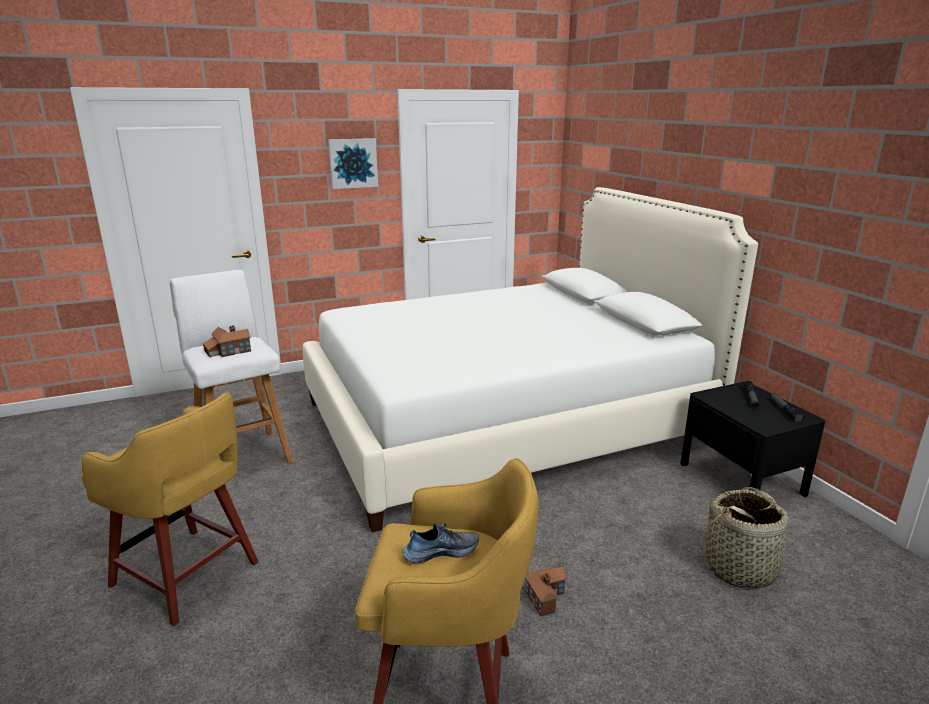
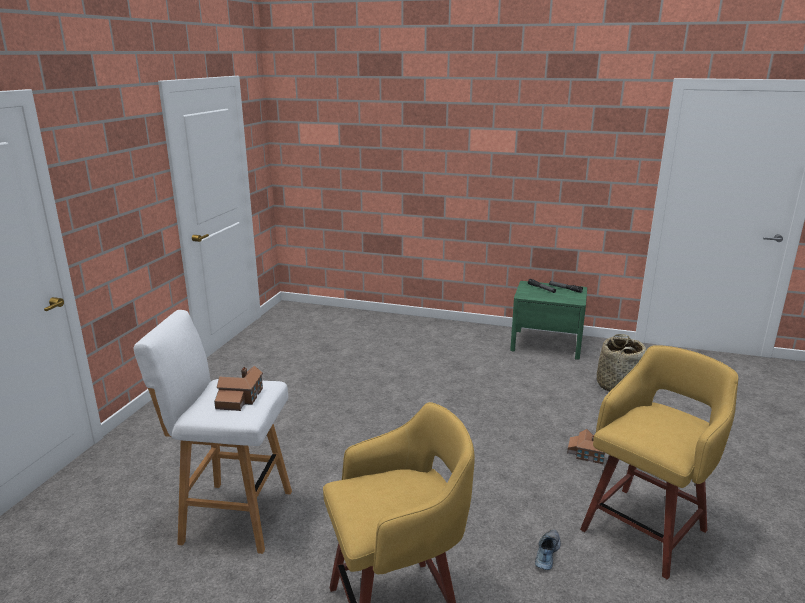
camera: 50 degrees left, 0 degrees up
(352, 163) = (135, 167): picture -> none
(440, 551) = (656, 423): shoe -> shoe (546, 553)
(504, 422) = (379, 377): white bed -> none
(741, 478) = (546, 344): black nightstand -> green nightstand

